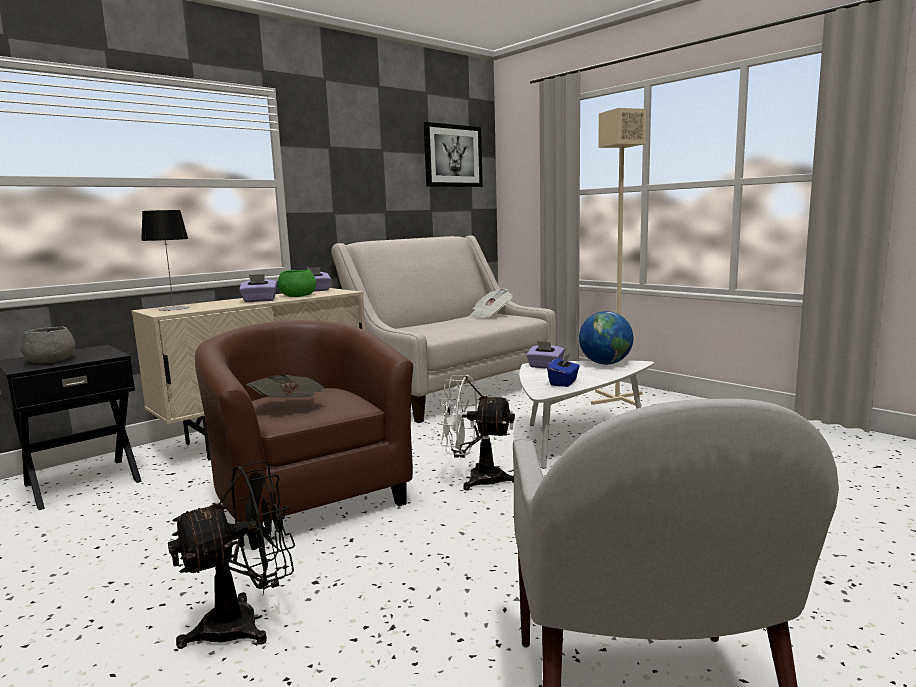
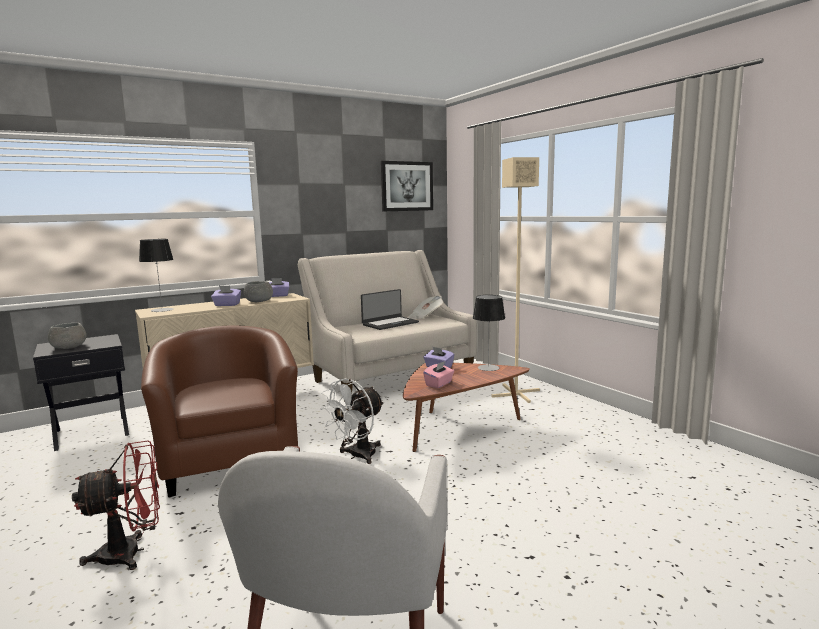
camera: 10 degrees right, 0 degrees up
(245, 623) = (131, 552): black fan -> red fan
(290, 408) = (210, 394): newspaper -> none
(298, 296) = (259, 301): green bowl -> grey bowl
(453, 323) = (390, 323): none -> laptop
(476, 479) = (357, 456): white fan -> white fan turned 75 degrees counterclockwise
(564, 383) = (439, 384): blue tissue box -> pink tissue box
(574, 437) = (456, 426): white coffee table -> brown coffee table
(605, 363) = (488, 368): globe -> table lamp

